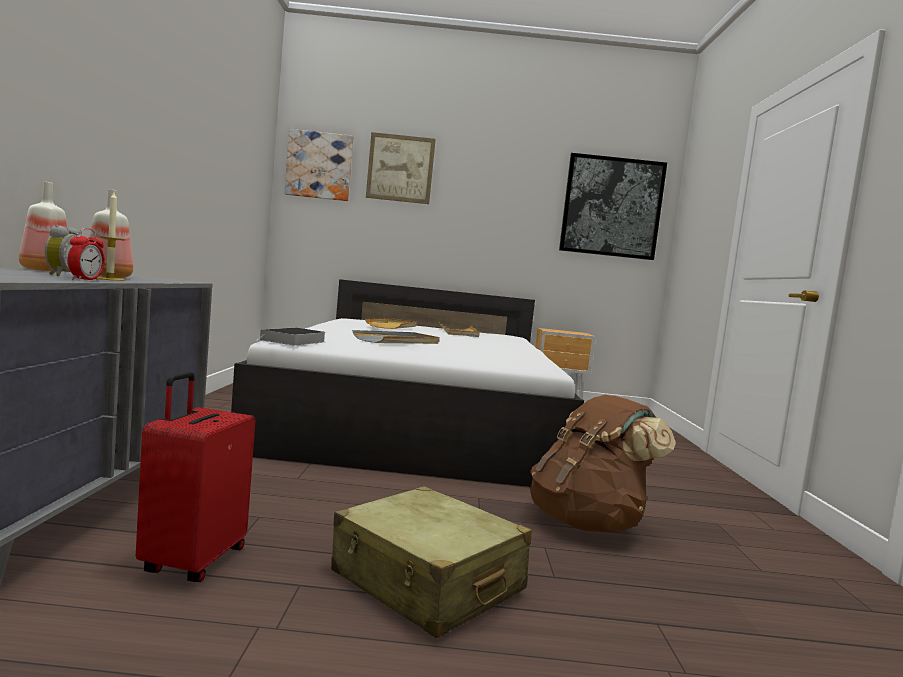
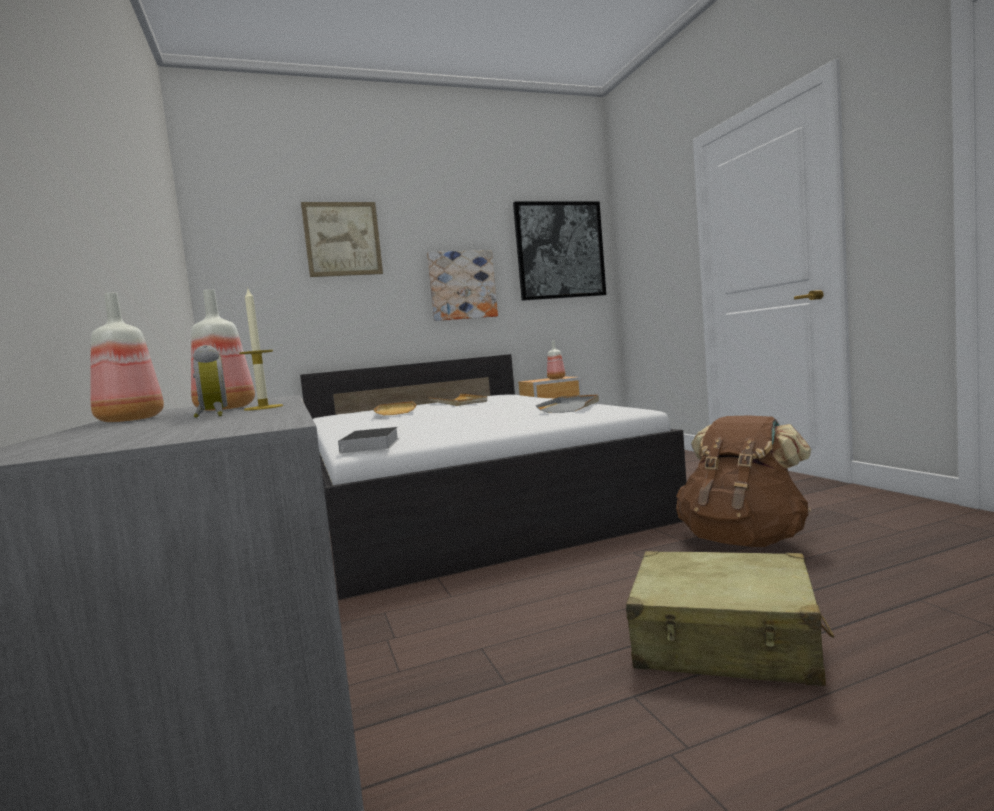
camera: 20 degrees left, 0 degrees up
(85, 280) = (274, 411): alarm clock -> none
(192, 561) = (496, 723): red suitcase -> none
(319, 165) = (245, 248): picture -> picture (462, 285)
(398, 341) = (451, 421): grey tray -> grey tray (571, 407)
(572, 332) = (557, 378): none -> bottle

